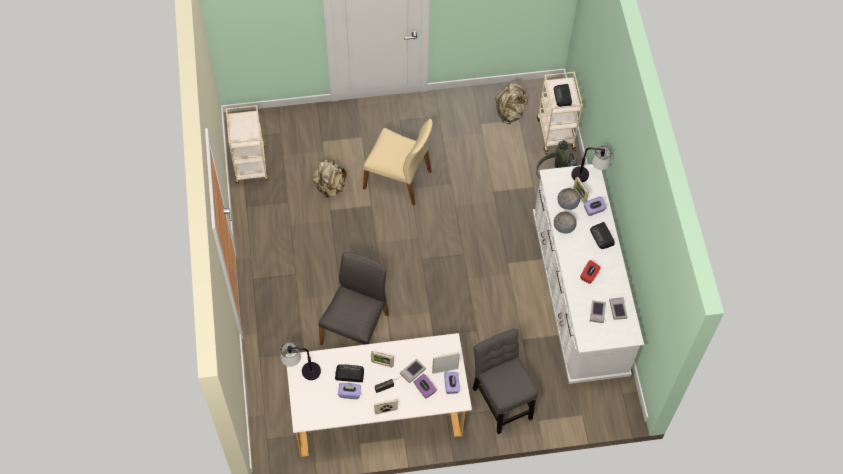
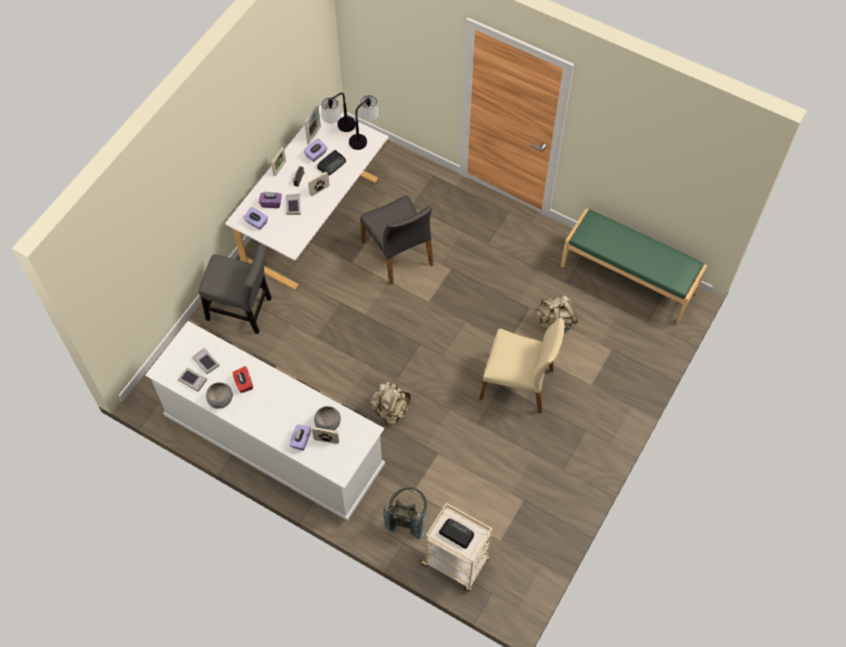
camera: 130 degrees right, 0 degrees up
(251, 165) = (628, 278): beige cart -> green bench
(398, 179) = (518, 383): beige chair -> beige chair turned 135 degrees counterclockwise
(445, 370) = (272, 227): picture frame -> picture frame (314, 135)
(510, 112) = (515, 539): beige backpack -> beige backpack (390, 410)
(564, 227) = (307, 401): grey bowl -> grey bowl (220, 400)
(588, 176) = (339, 466): table lamp -> table lamp (340, 130)
(602, 237) = (268, 424): radio -> none

